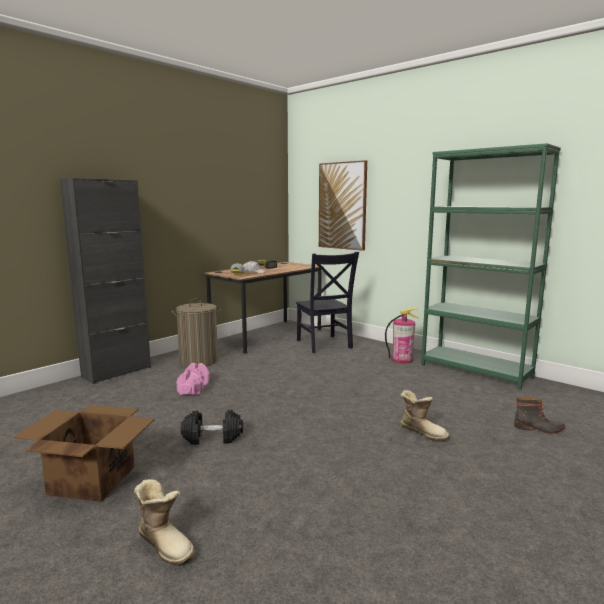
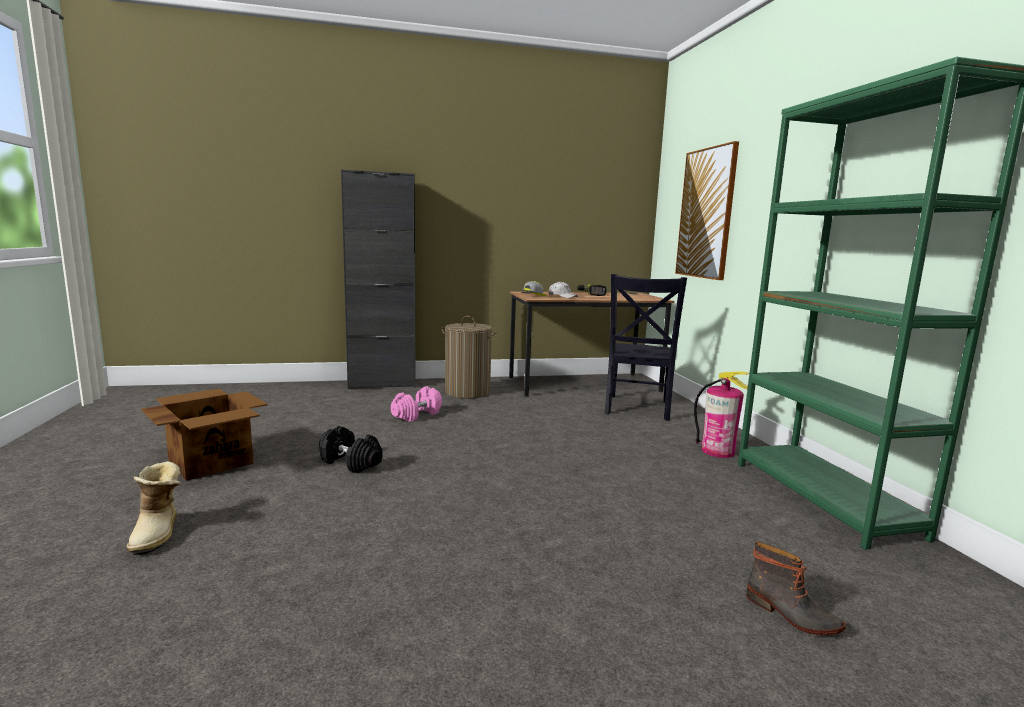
camera: 35 degrees right, 0 degrees up
(422, 432) = (580, 542): boot -> none

